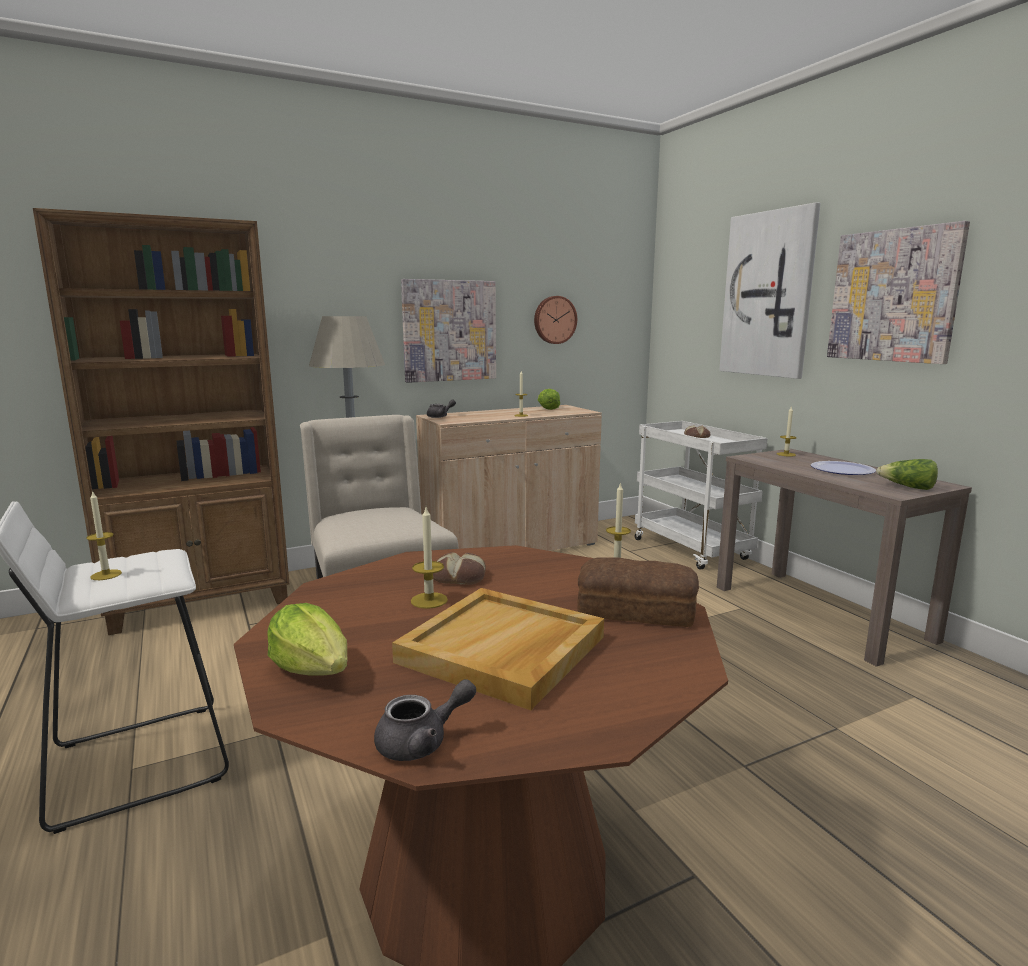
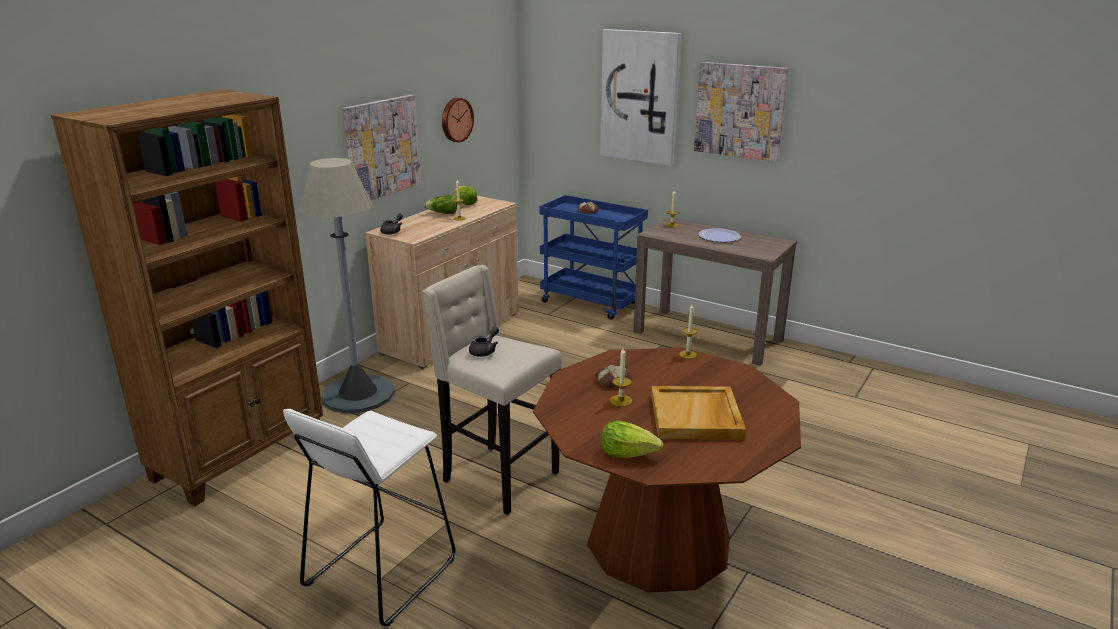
camera: 30 degrees left, 10 degrees up
(106, 575) = (366, 444): candle -> none
(422, 742) = (723, 465): grey teapot -> grey teapot (485, 351)
(637, 611) = (726, 377): bread -> none
(692, 550) = (592, 303): white cart -> blue cart
(907, 487) = (767, 248): lettuce -> lettuce (443, 213)

